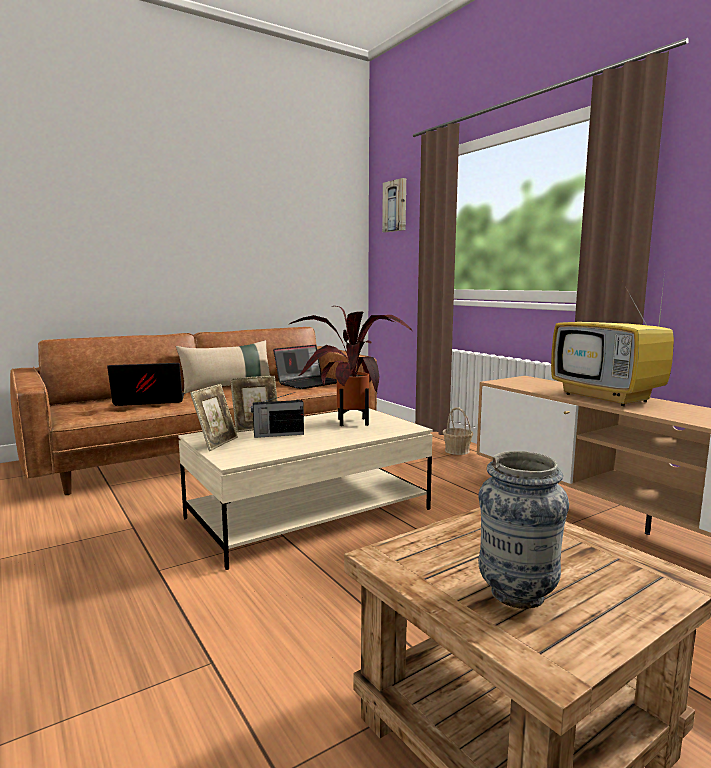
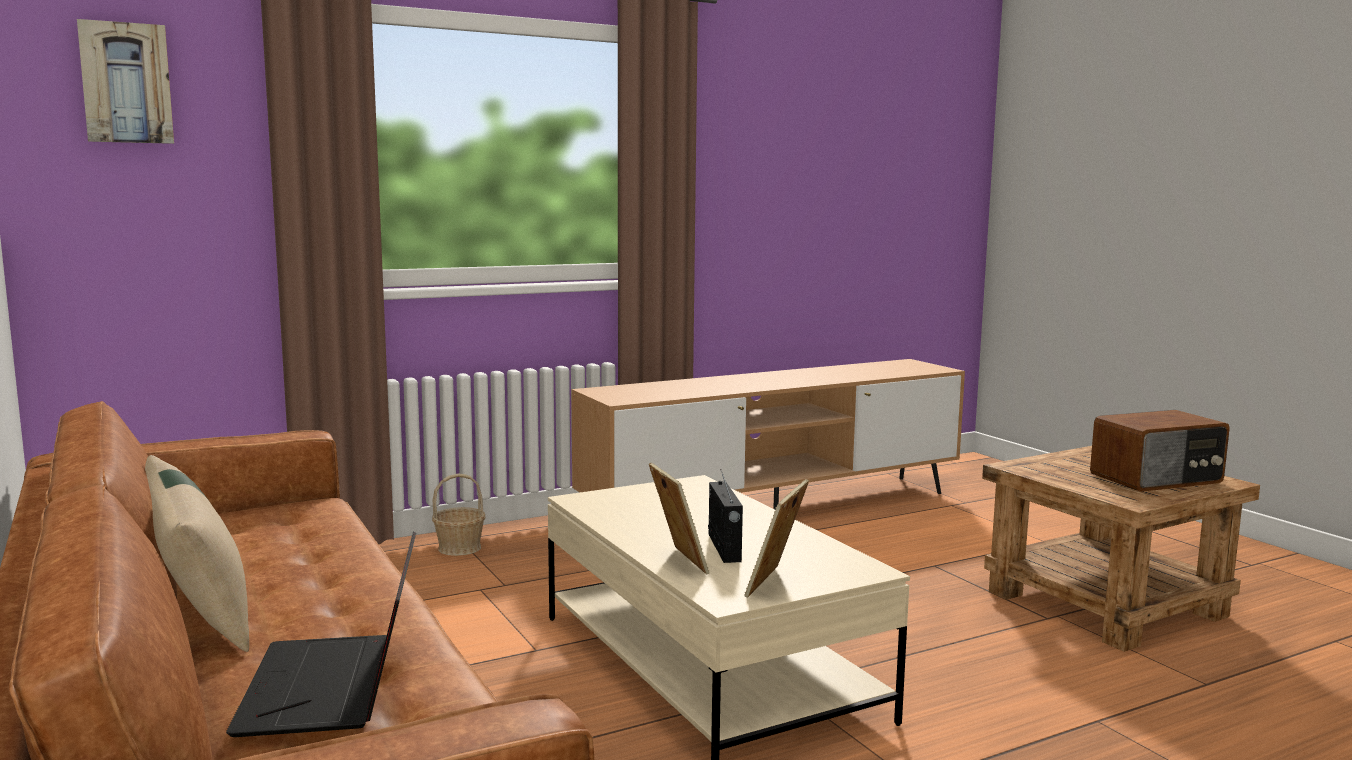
camera: 85 degrees left, 0 degrees up
(216, 443) = (775, 585): picture frame -> picture frame turned 90 degrees counterclockwise
(309, 383) = (255, 528): laptop -> none
(351, 423) = (661, 508): potted plant -> none
(517, 594) = (1158, 479): vase -> radio
(608, 398) = (732, 383): television -> none

